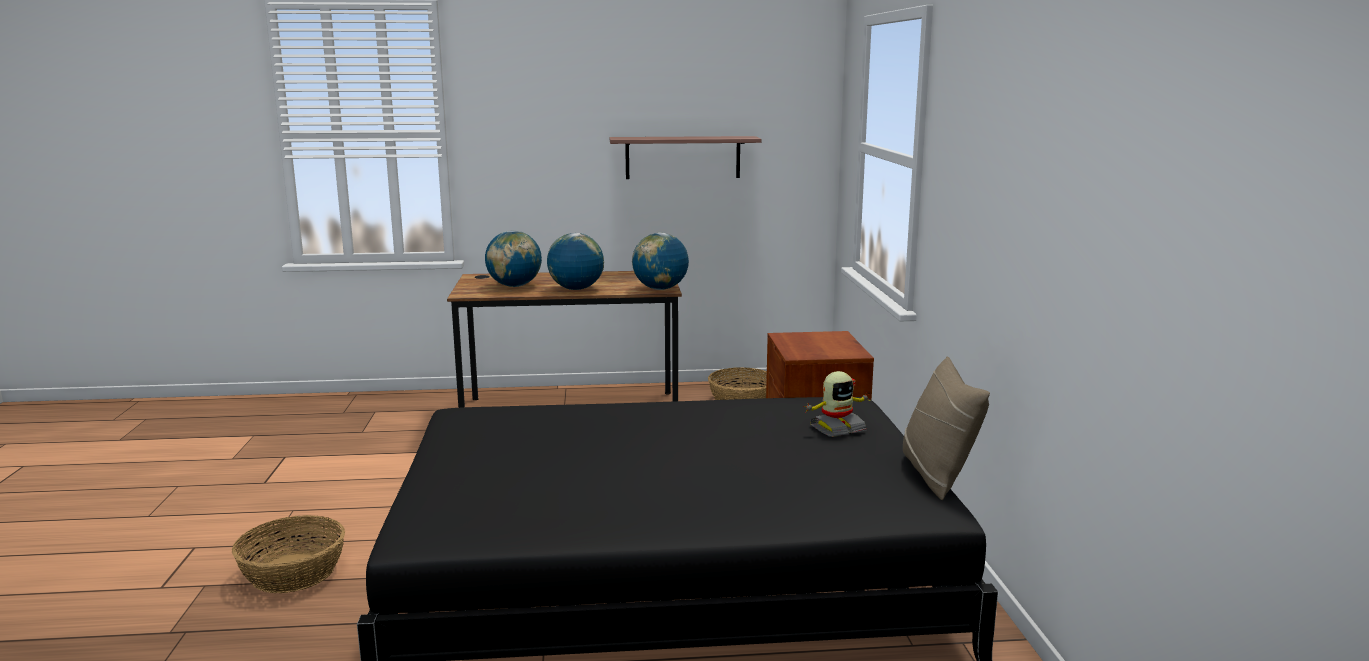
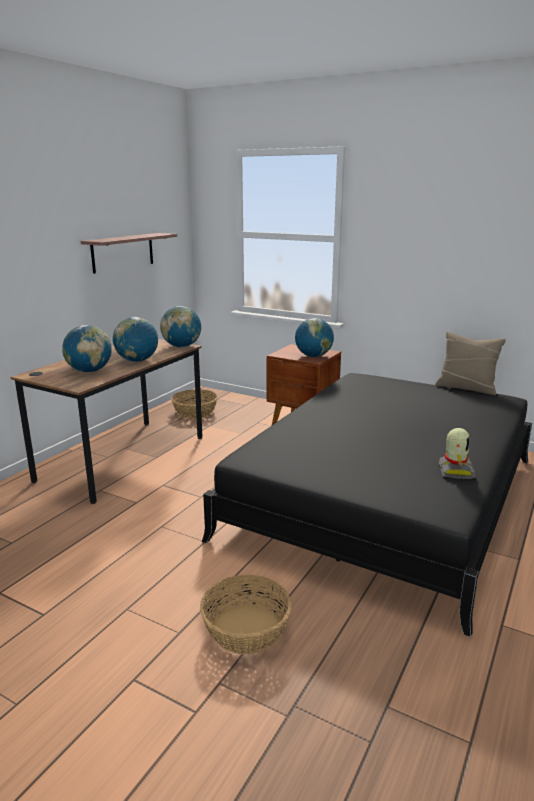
camera: 55 degrees left, 5 degrees up
(813, 351) = (313, 356): none -> globe
(836, 428) = (391, 387): toy robot -> toy robot (455, 471)

